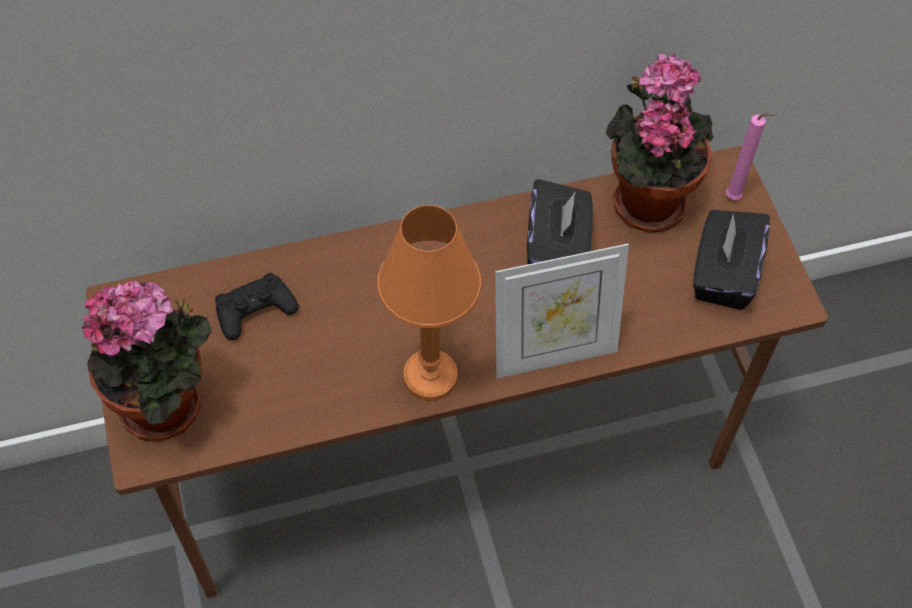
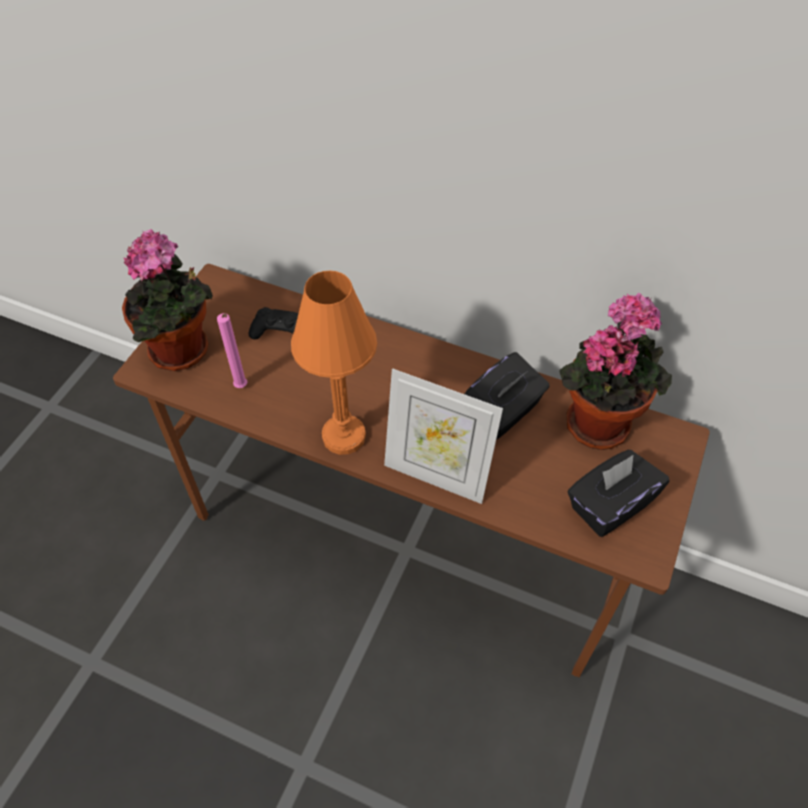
camera: 40 degrees right, 5 degrees down
(735, 198) = (668, 460): pink candle -> pink candle (242, 388)

